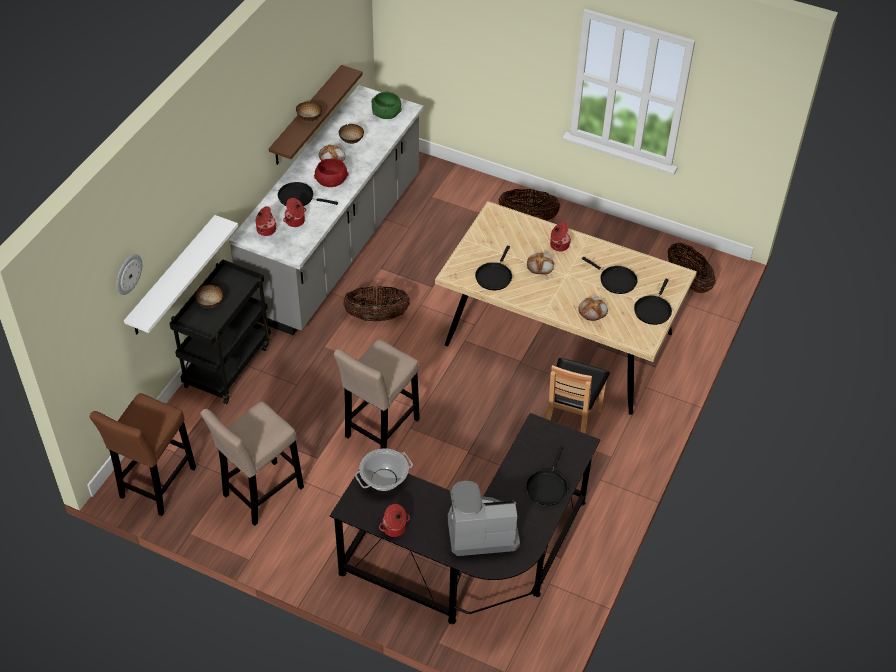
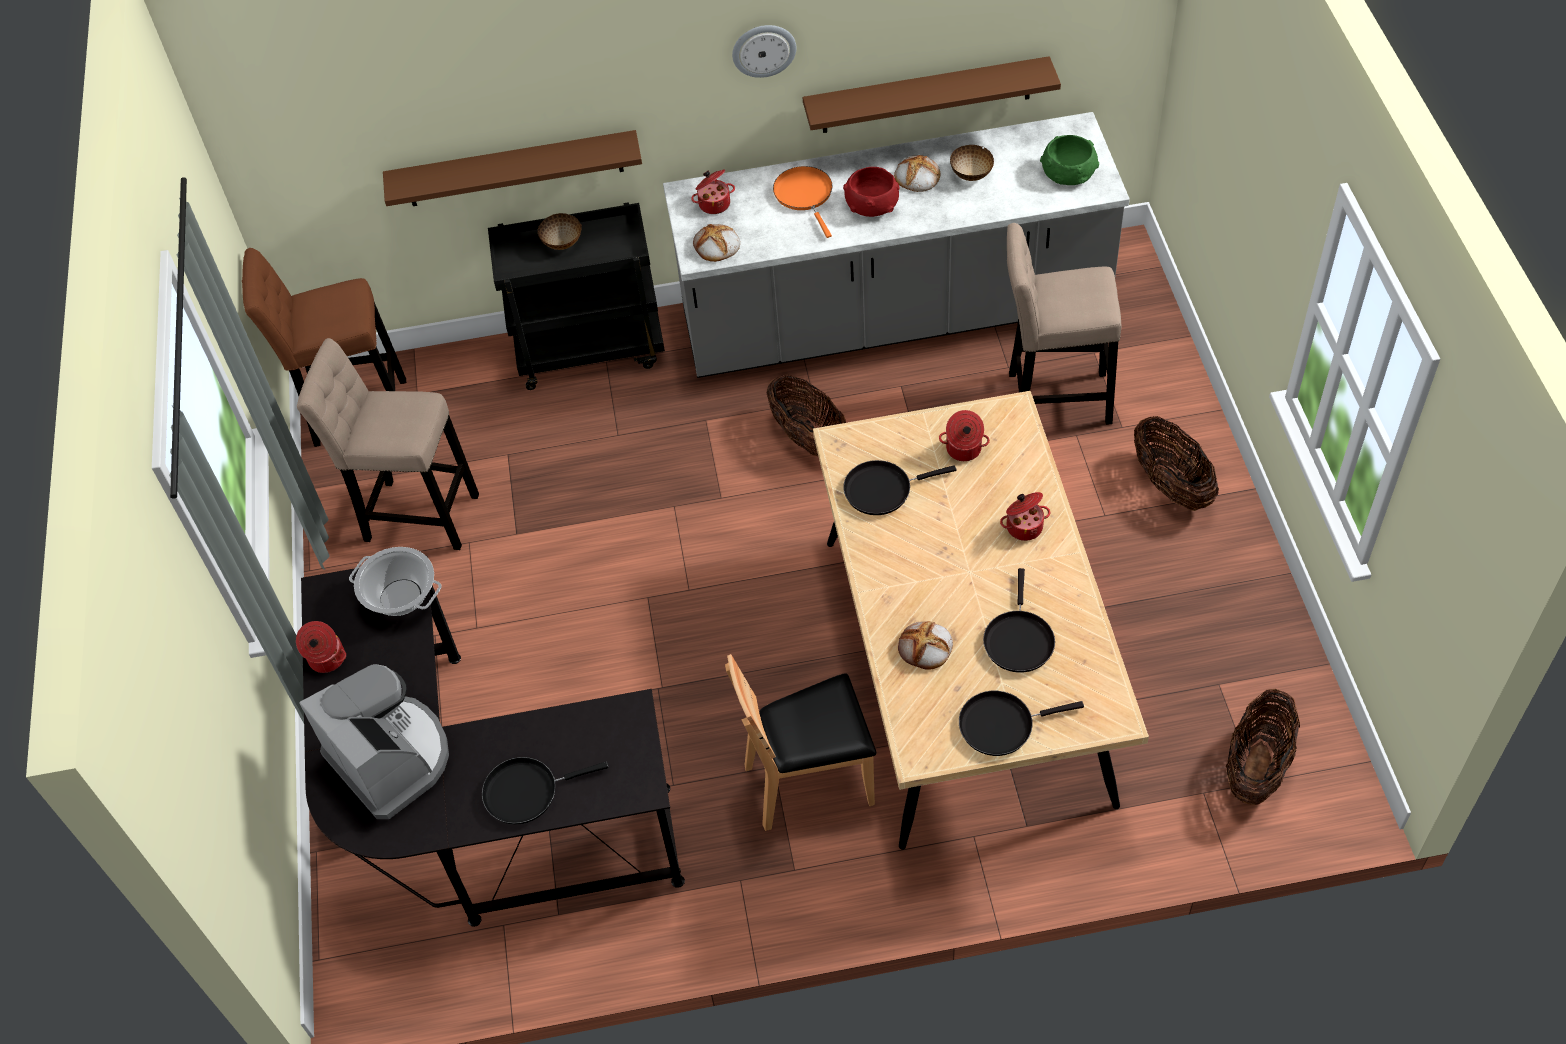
camera: 60 degrees right, 5 degrees up
(128, 274) = (397, 111): wall clock -> wall clock (764, 50)
(173, 276) = (514, 169): white shelf -> brown shelf
(295, 221) = (757, 220): cooking pot -> cooking pot (963, 449)
(298, 197) = (805, 195): black frying pan -> orange frying pan
(310, 118) = (904, 95): bowl -> none
(380, 431) = (614, 569): beige stool -> beige stool (1052, 399)
(540, 265) = (958, 530): bread -> bread (716, 246)

